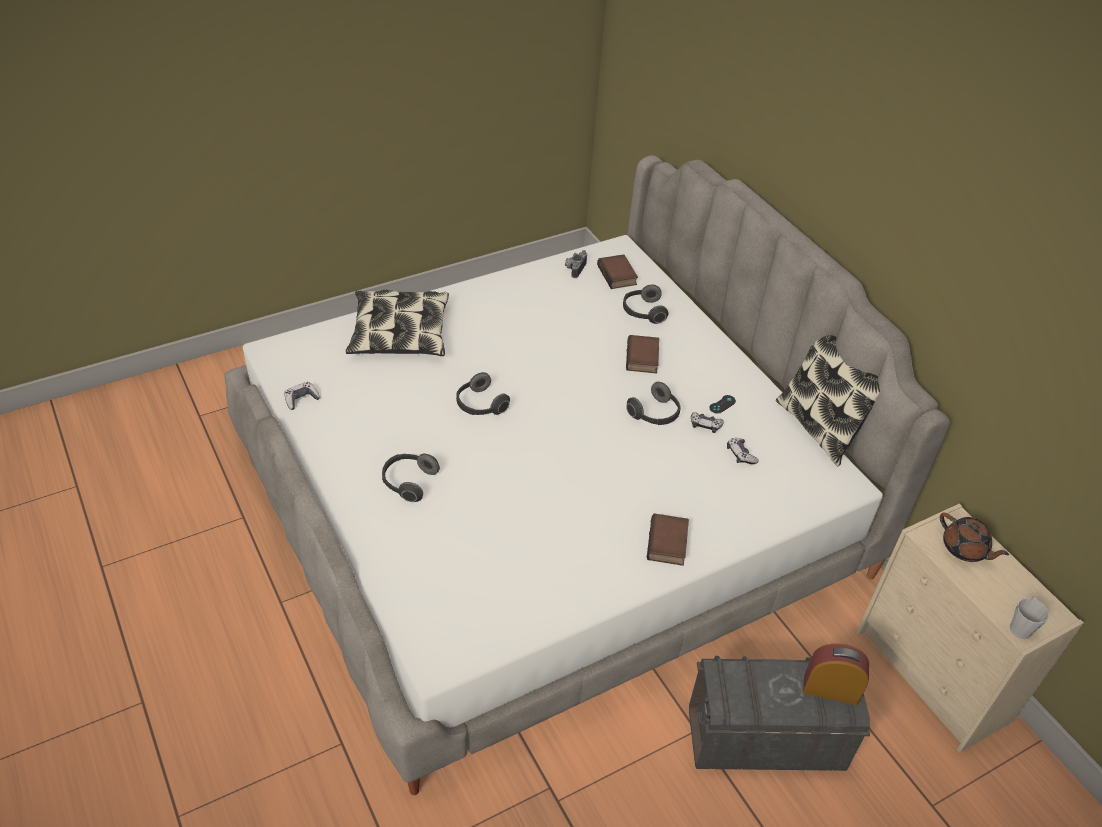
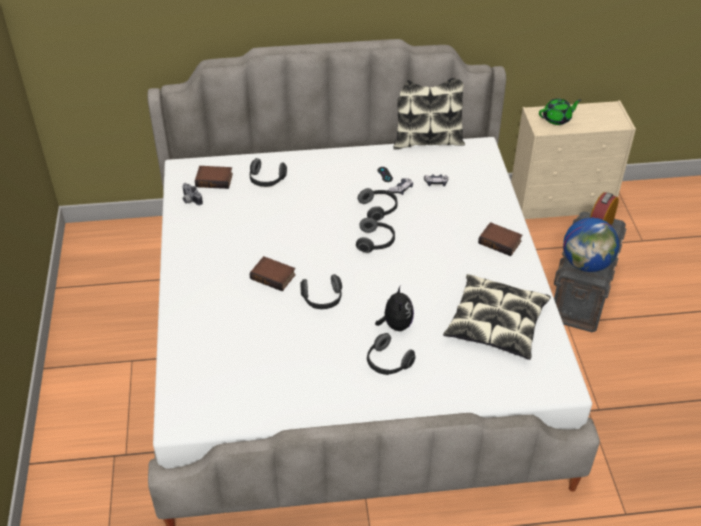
camera: 65 degrees left, 0 degrees up
(301, 399) = (256, 413): game controller -> none
(399, 334) = (207, 328): pillow -> pillow (496, 324)
(470, 475) = (396, 325): none -> plush toy
(596, 426) = (376, 242): none -> headphones
(643, 358) = (317, 196): book -> book (274, 276)
(743, 685) = (586, 264): none -> globe
(964, 549) = (557, 119): brown teapot -> green teapot
(1021, 626) = (616, 122): grey mug -> none

